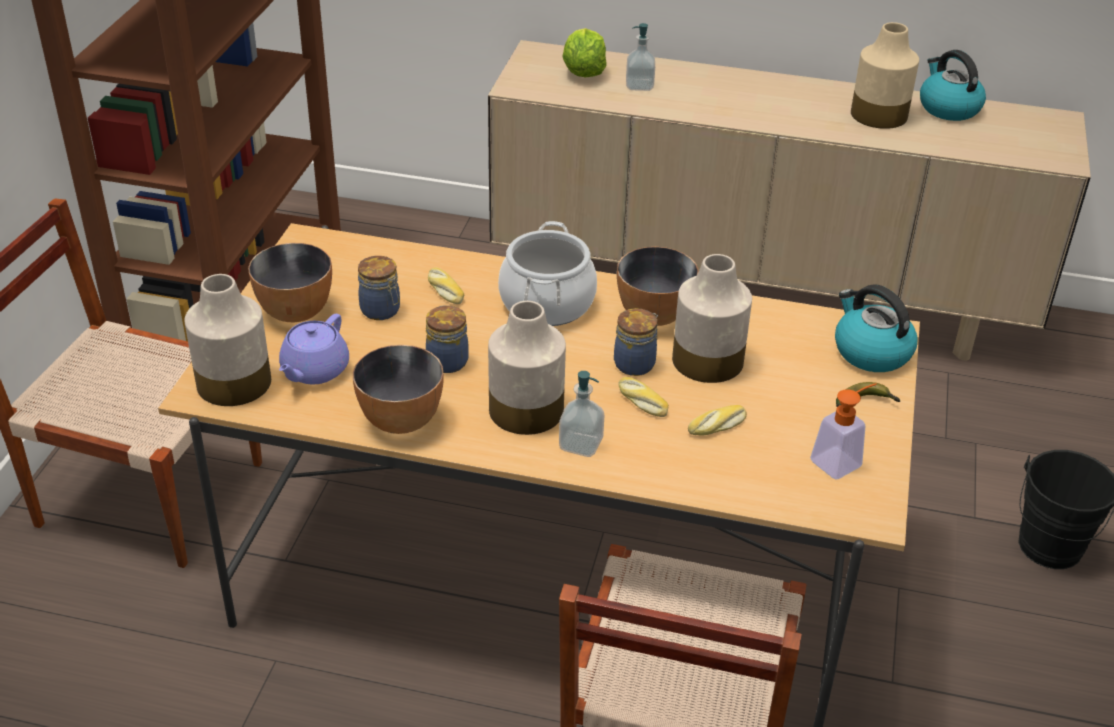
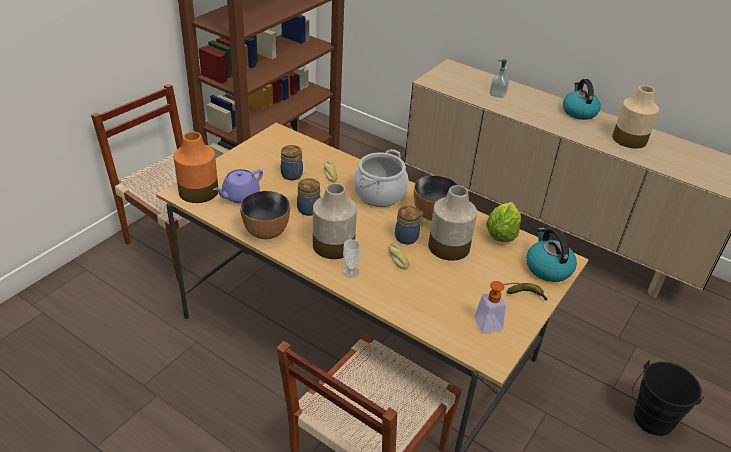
camera: 20 degrees right, 0 degrees up
(233, 382) = (198, 191): beige vase -> orange vase
(296, 311) = (250, 165): bowl -> none
(580, 444) = (350, 271): soap dispenser -> cup
(583, 72) = (471, 81): lettuce -> lettuce (501, 234)
(718, 427) = (432, 284): bread -> none
(948, 108) = (675, 145): kettle -> kettle (579, 112)

